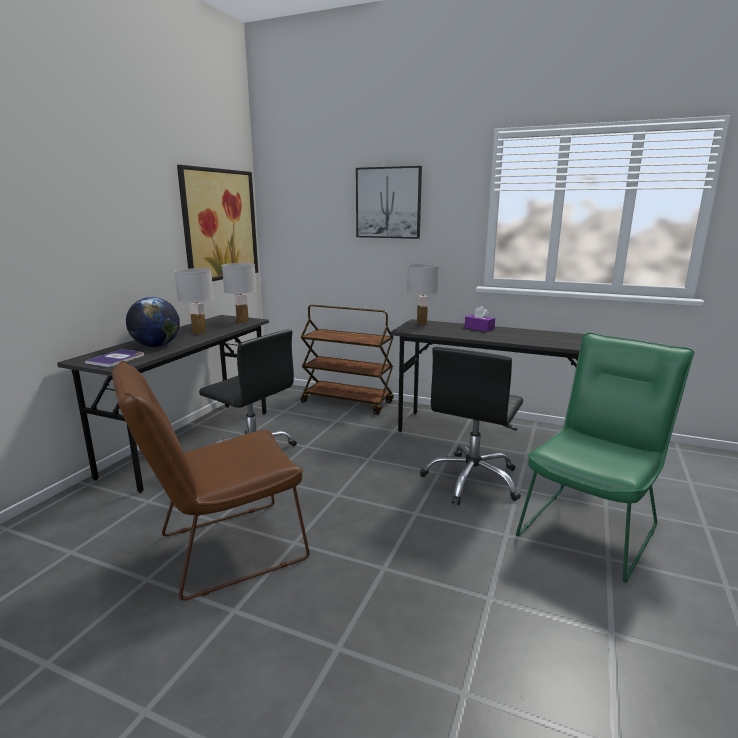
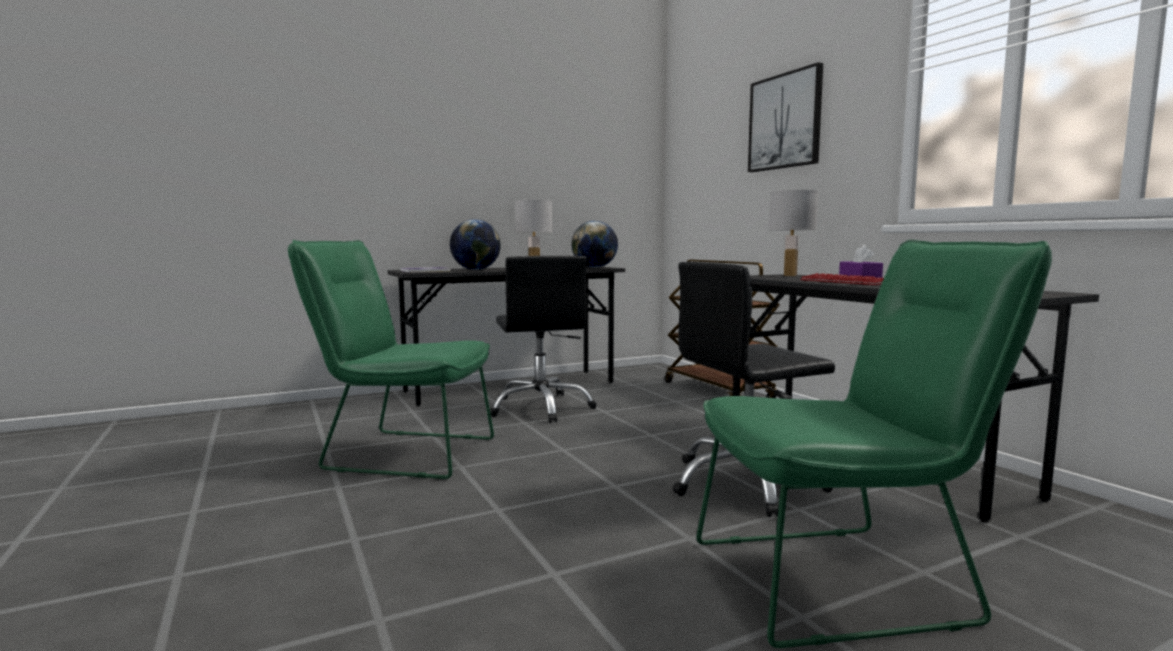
camera: 40 degrees right, 10 degrees down
(219, 225) = (605, 167): picture -> none
(222, 550) = (400, 453): brown chair -> green chair
(243, 322) = (594, 267): white table lamp -> globe
(484, 335) = (844, 282): none -> keyboard

